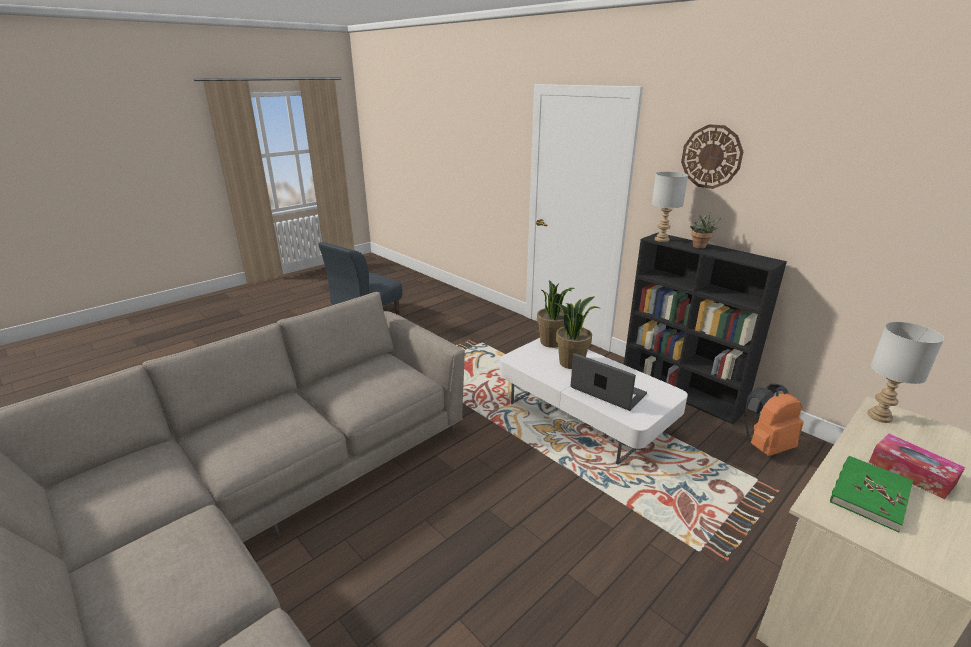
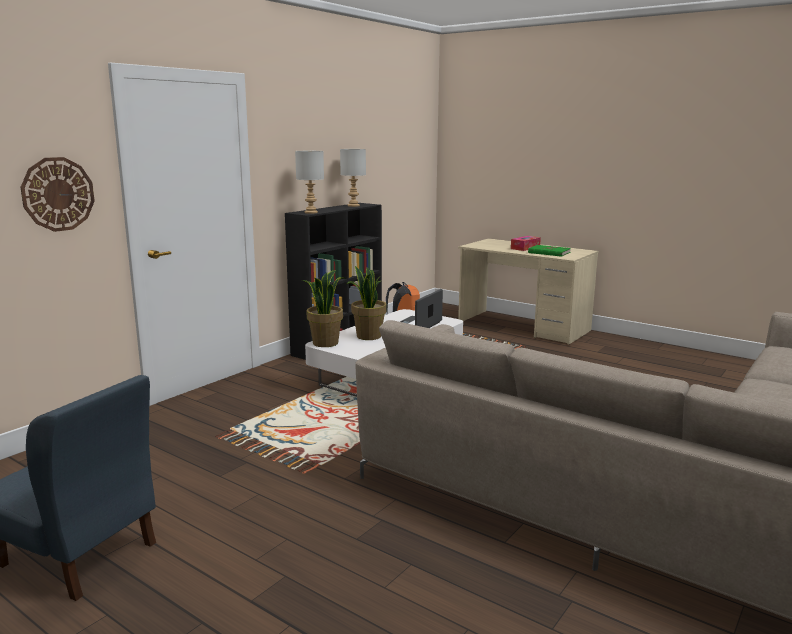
camera: 100 degrees left, 10 degrees down
(699, 247) = (332, 209): potted plant -> none
(711, 156) = (305, 135): wall clock -> wall clock (58, 194)
(880, 417) = (479, 246): grey table lamp -> grey table lamp (354, 205)

